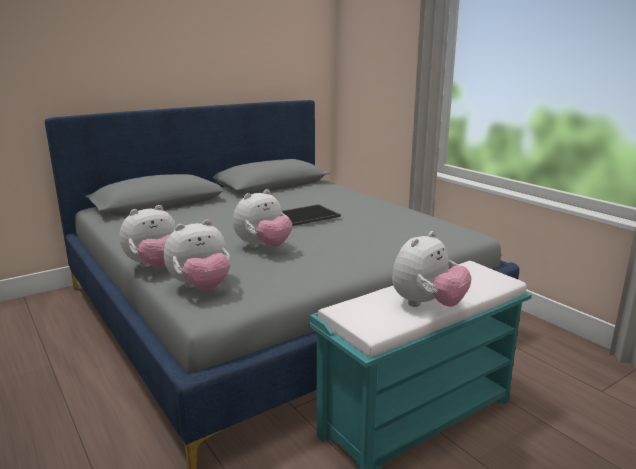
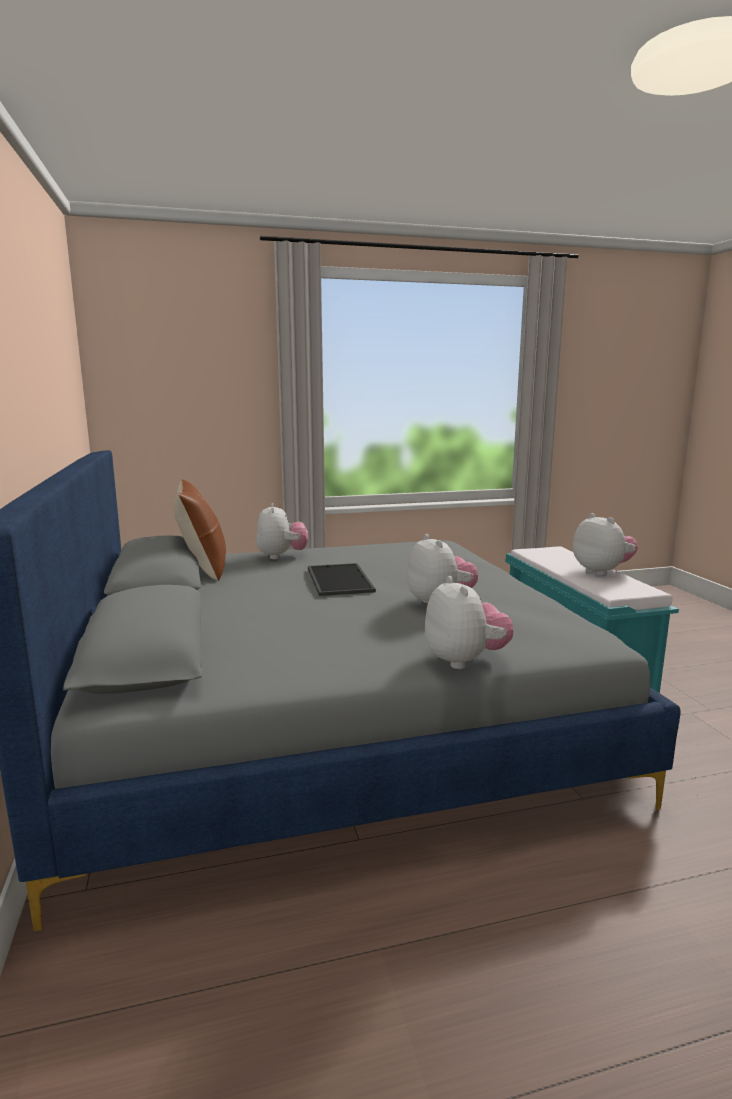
camera: 70 degrees left, 5 degrees down
(201, 287) = (547, 639): plush toy -> plush toy (281, 556)
(299, 188) = (203, 568): none -> brown pillow

